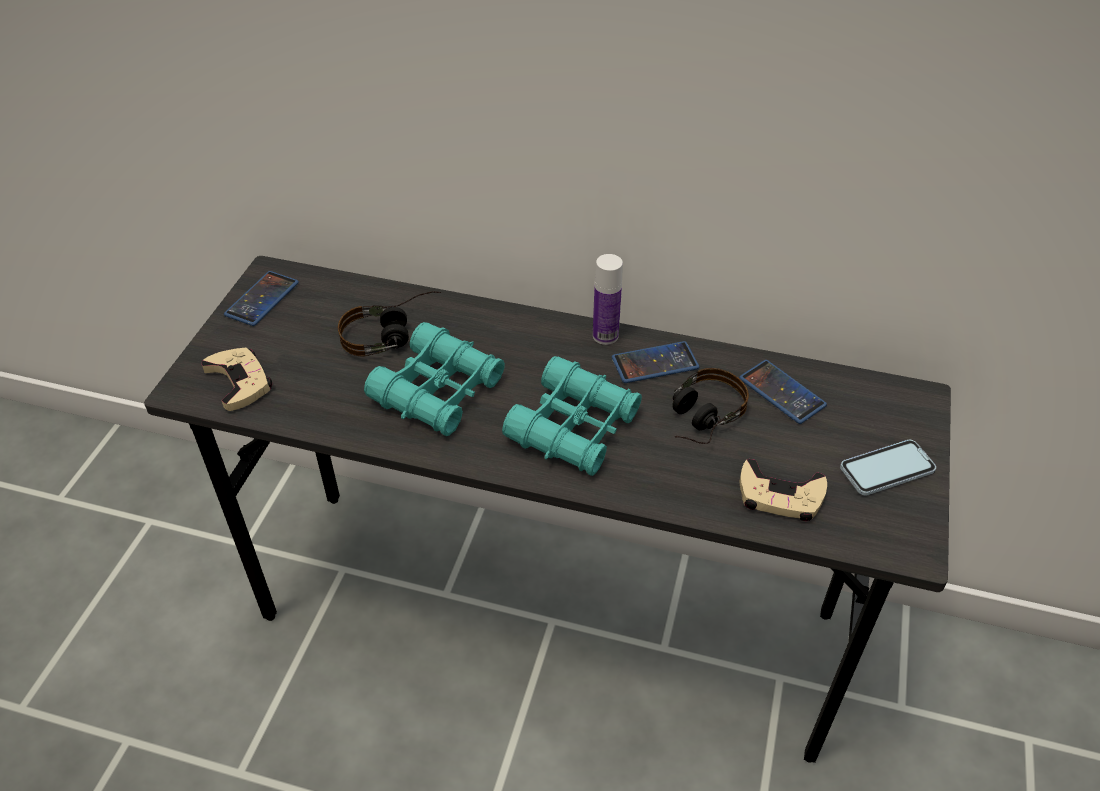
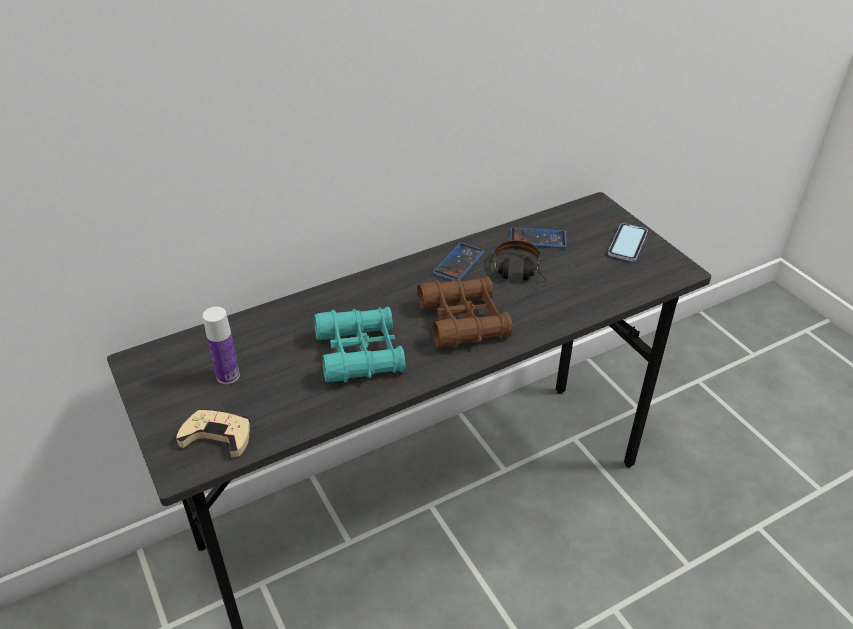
camera: 45 degrees left, 5 degrees down
(262, 299) = (155, 379): phone -> none
(393, 334) = (284, 342): headphones -> none
(574, 427) = (463, 321): turquoise binoculars -> brown binoculars
(605, 335) = (413, 265): bottle -> bottle (228, 376)
(780, 496) = (602, 286): beige game controller -> none

